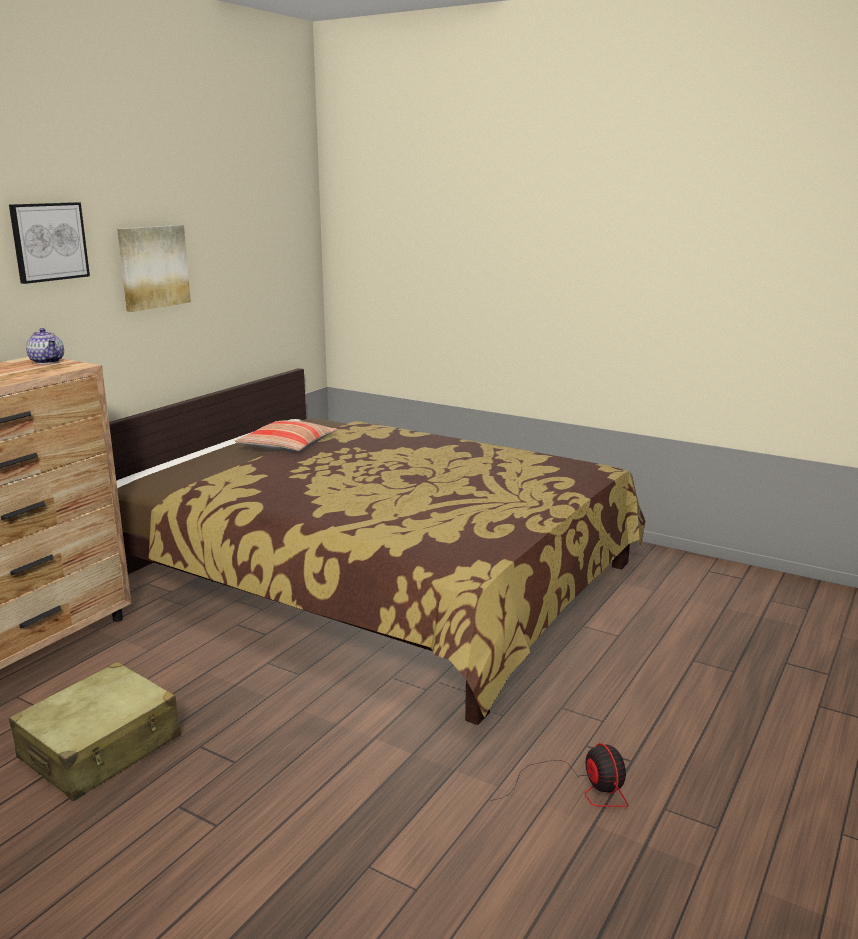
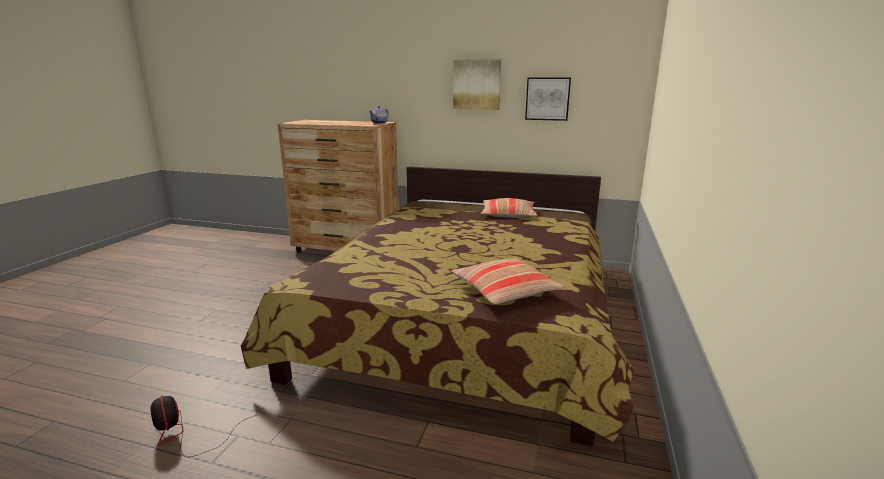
camera: 75 degrees right, 0 degrees up
(49, 242) = (412, 65): picture -> picture (547, 99)
(101, 748) = (266, 284): beige suitcase -> none
(544, 476) = (505, 290): none -> pillow
(578, 789) = (185, 435): fan -> fan turned 90 degrees clockwise

